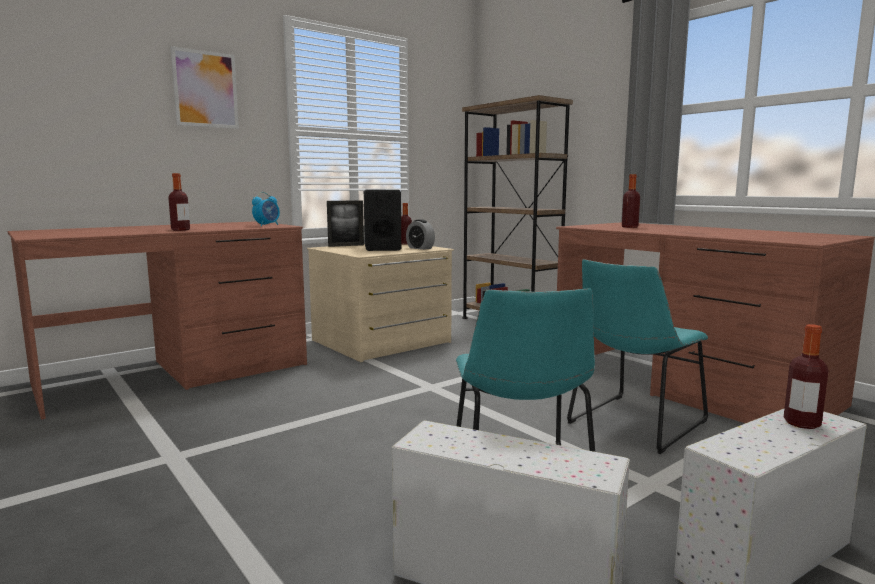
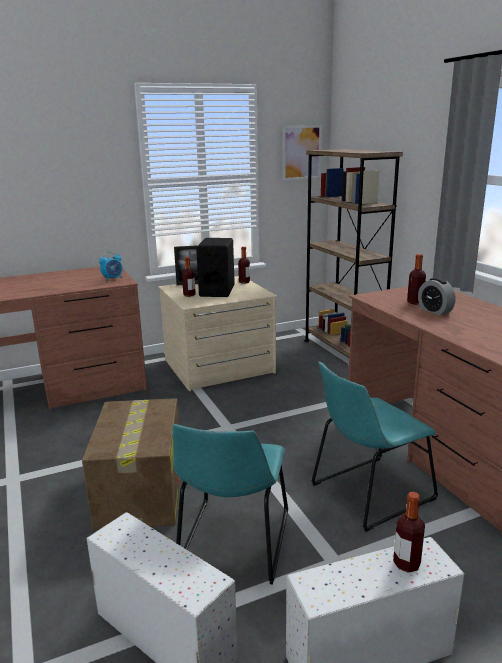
camera: 15 degrees right, 10 degrees up
(180, 230) = (39, 290): bottle -> bottle (189, 295)
(205, 89) = (68, 159): picture -> picture (301, 152)
(364, 448) = (141, 490): none -> cardboard box
(420, 248) = (248, 293): alarm clock -> alarm clock (434, 311)

